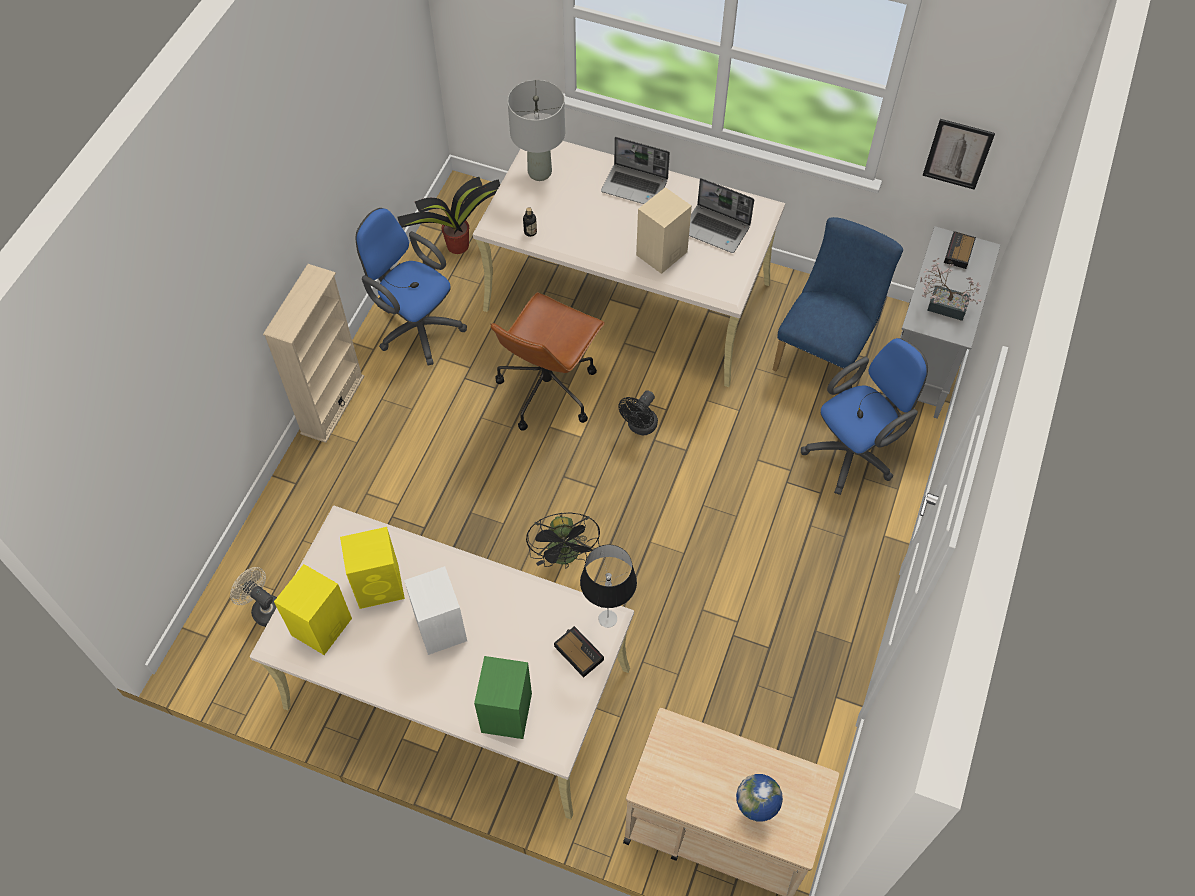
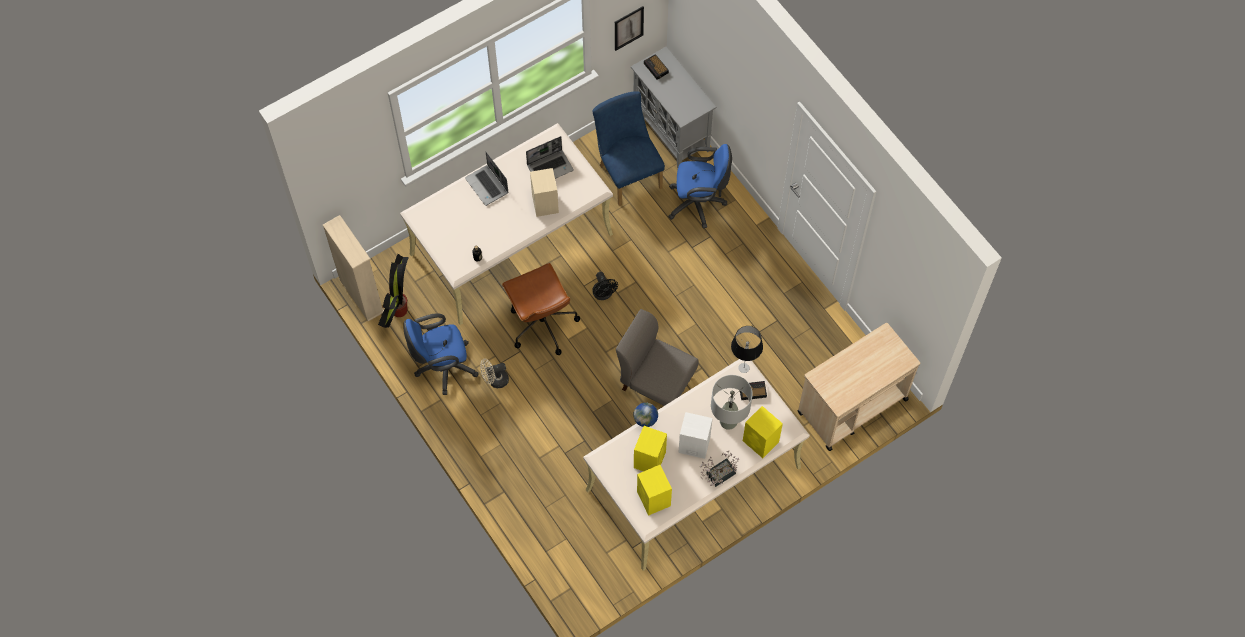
camera: 55 degrees left, 5 degrees up
(264, 609) = (575, 549): beige fan -> beige fan (495, 380)
(332, 405) = (464, 443): beige bookcase -> beige bookcase (361, 295)
(506, 714) = (761, 442): green speaker -> yellow speaker
(539, 172) = (437, 227): grey table lamp -> grey table lamp (728, 422)
(565, 557) = (656, 381): black fan -> grey chair
(635, 186) = (487, 186): laptop -> laptop turned 90 degrees clockwise
(755, 810) = (880, 367): globe -> globe (646, 424)
(854, 452) = (699, 203): blue office chair -> blue office chair turned 90 degrees clockwise
(942, 305) = (681, 100): potted plant -> potted plant (717, 475)

